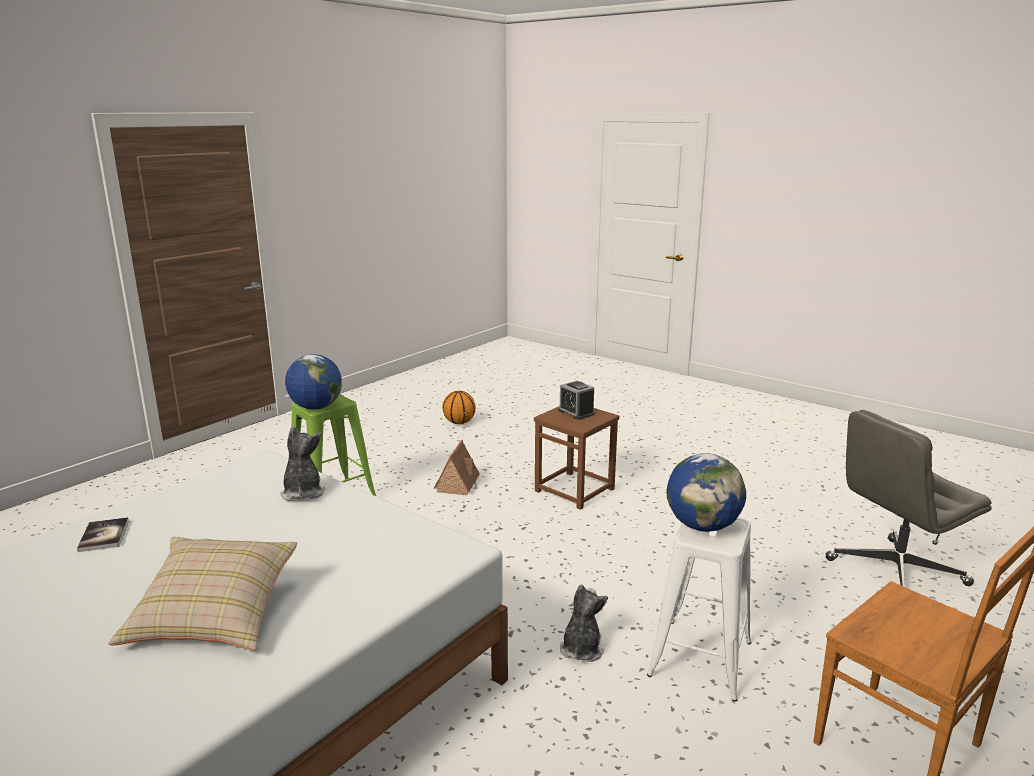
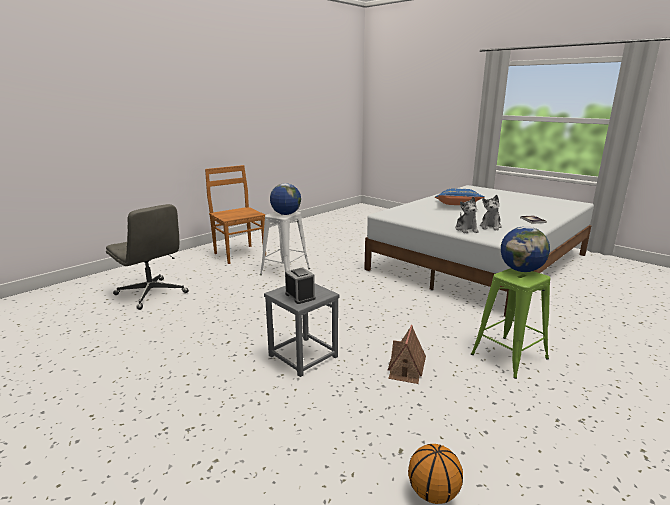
camera: 175 degrees left, 0 degrees up
(213, 615) = (457, 206): beige pillow -> blue pillow
(575, 490) = (302, 356): brown stool -> grey stool
(581, 649) = (332, 275): plush toy -> plush toy (490, 227)
(895, 573) = (152, 294): grey office chair -> grey office chair turned 60 degrees clockwise

